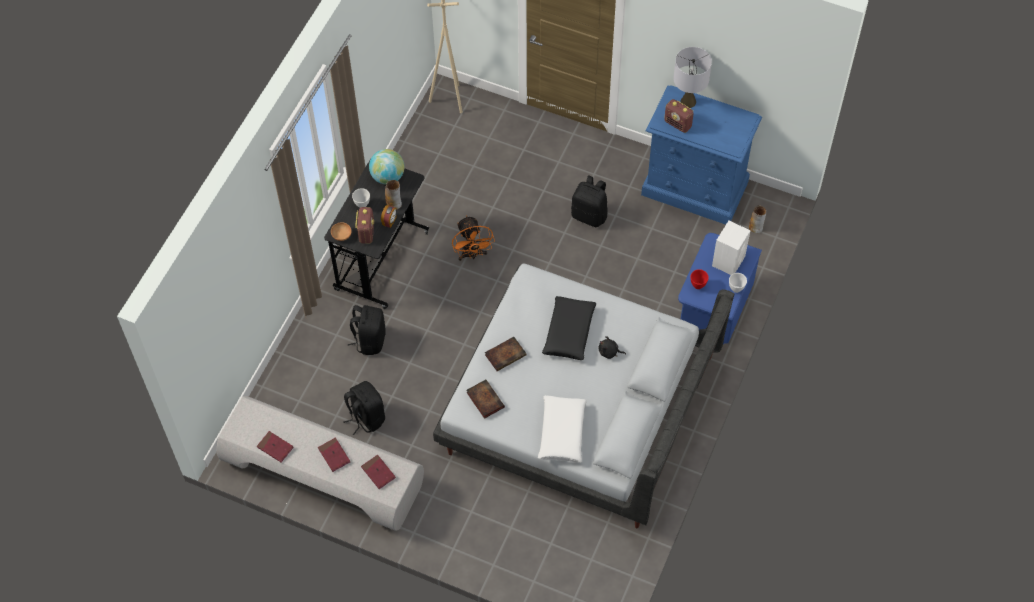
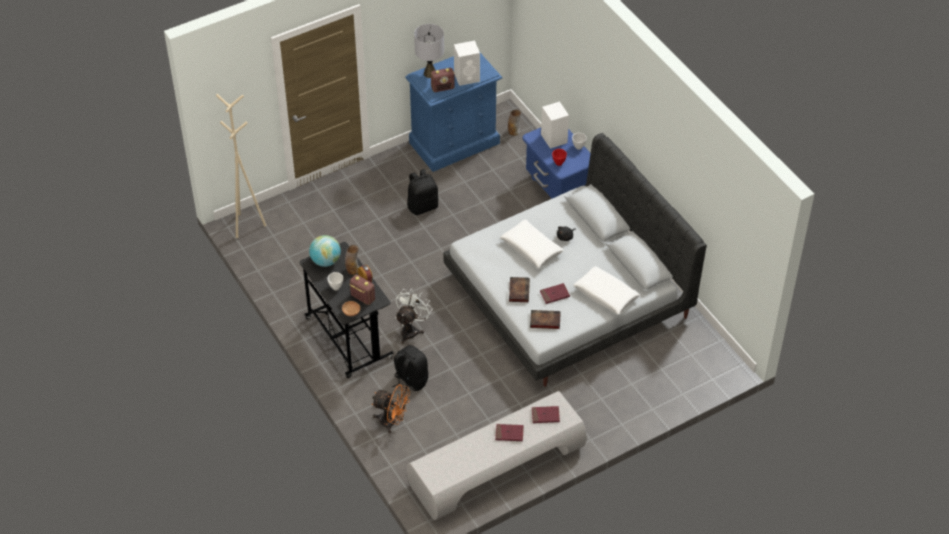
camera: 55 degrees left, 10 degrees down
(275, 447) = (472, 465): red book -> red book (554, 294)
(366, 417) = (473, 417): black backpack -> none
(431, 302) = (411, 329): none -> white fan
(472, 254) = (393, 285): orange fan -> orange fan (392, 422)
(569, 332) = (531, 248): black pillow -> white pillow
(712, 134) = (467, 77): none -> white speaker

